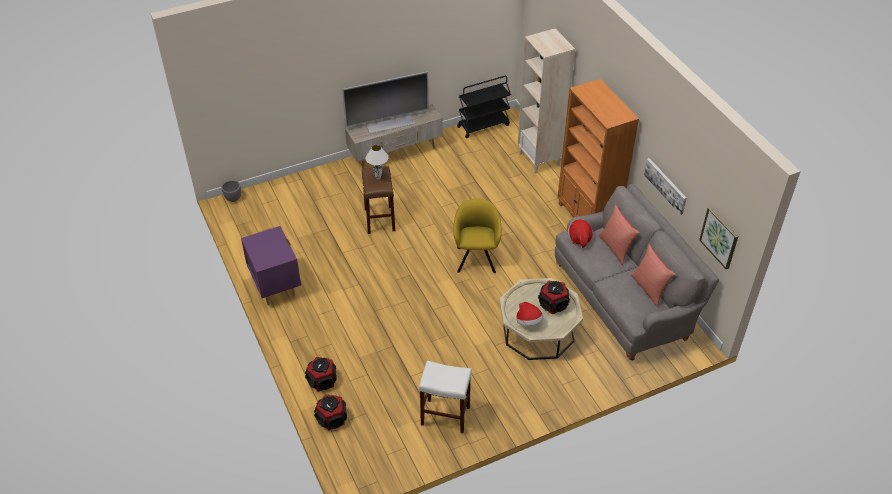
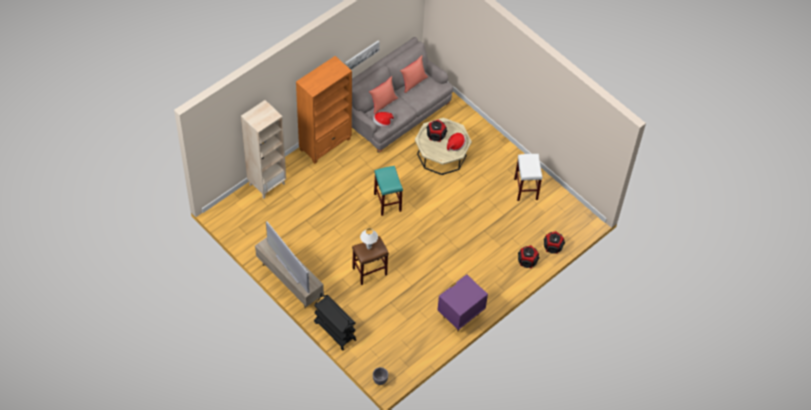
camera: 110 degrees left, 10 degrees up
(476, 257) = (387, 202): yellow armchair -> turquoise stool
(483, 125) = (235, 229): black cart -> black cart (334, 331)
(719, 237) = (405, 24): picture -> none

